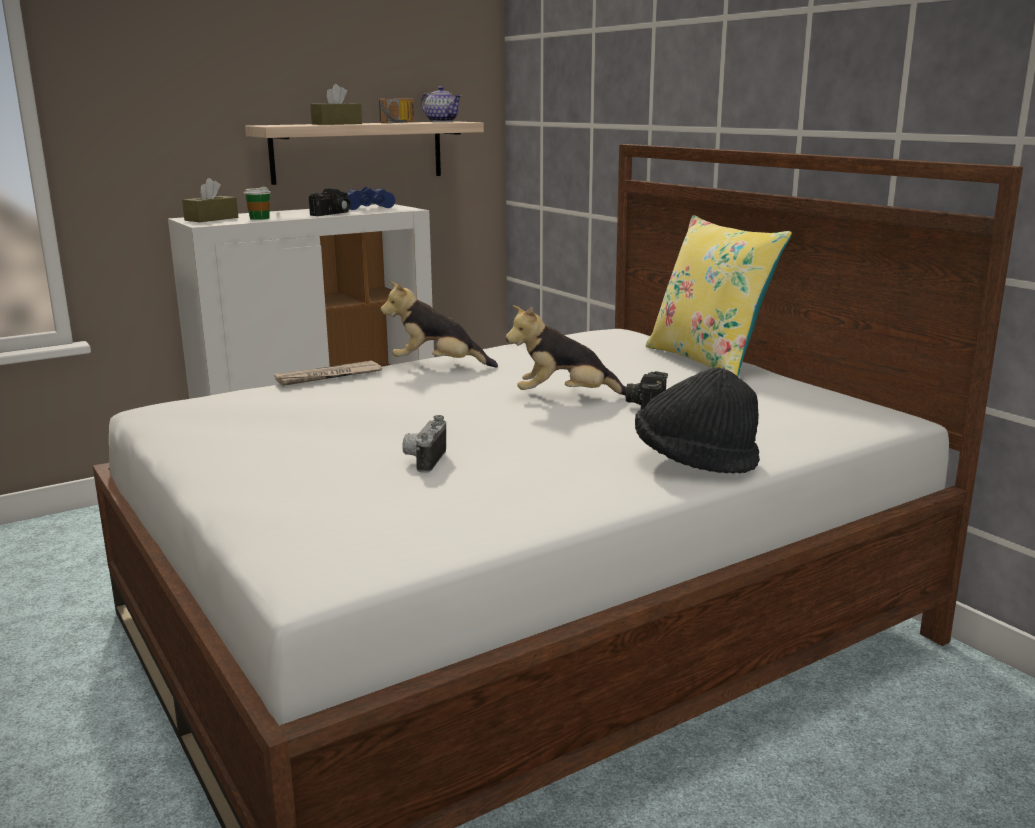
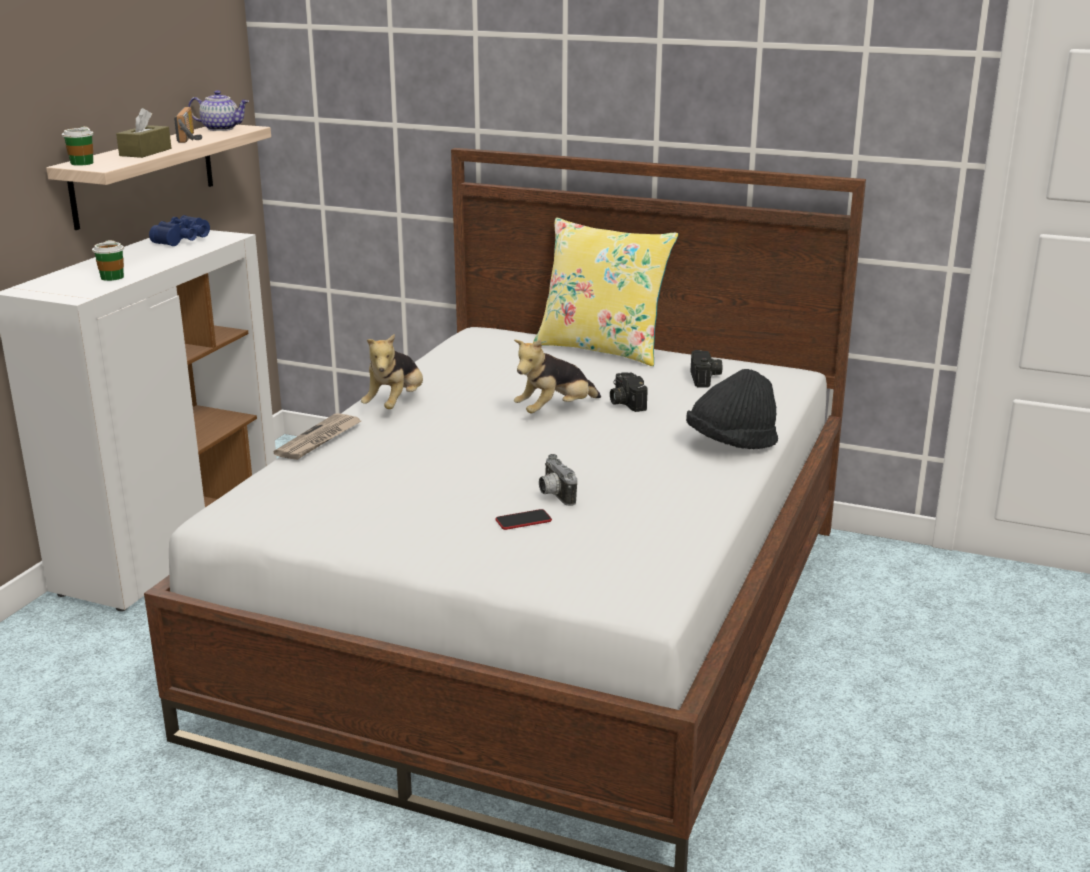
camera: 35 degrees left, 5 degrees up
(211, 219) = (57, 287): brown tissue box -> none
(272, 125) = (82, 163): none -> cup
(333, 214) = (172, 256): camera -> camera (706, 378)
(353, 472) = (523, 520): none -> phone
(437, 366) = (396, 404): plush toy -> plush toy turned 45 degrees counterclockwise

